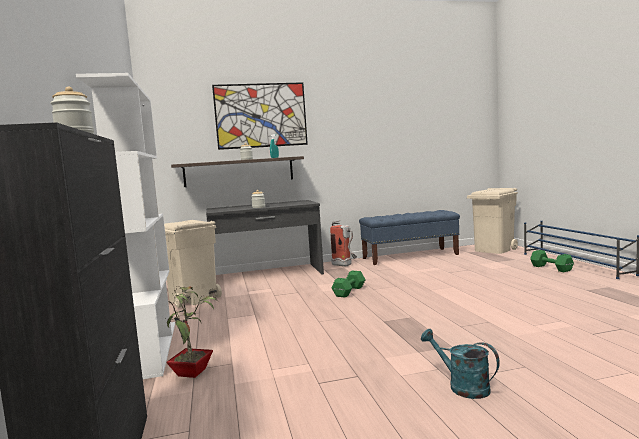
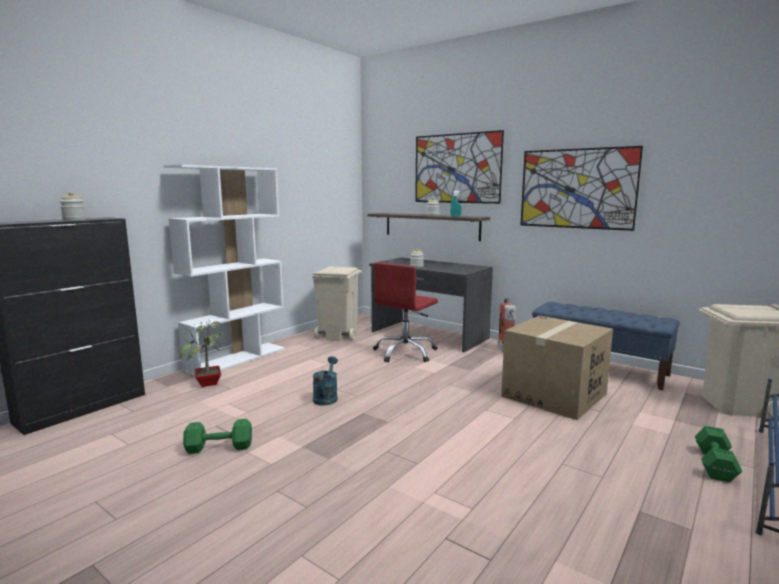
camera: 50 degrees right, 5 degrees up
(288, 287) = (405, 353): none -> red office chair
(348, 292) = (425, 377): green dumbbell -> green dumbbell (218, 447)
(366, 128) = (576, 188): none -> picture
(433, 272) = (554, 395): none -> cardboard box
(462, 386) = (241, 483): turquoise watering can -> turquoise watering can (326, 397)

